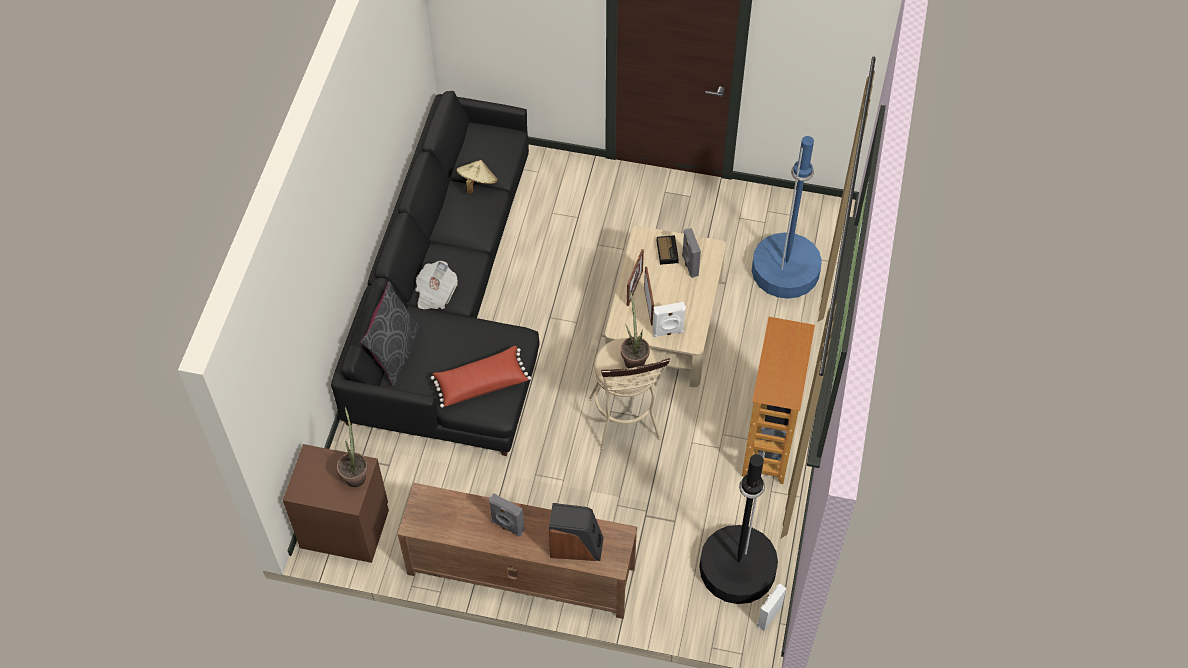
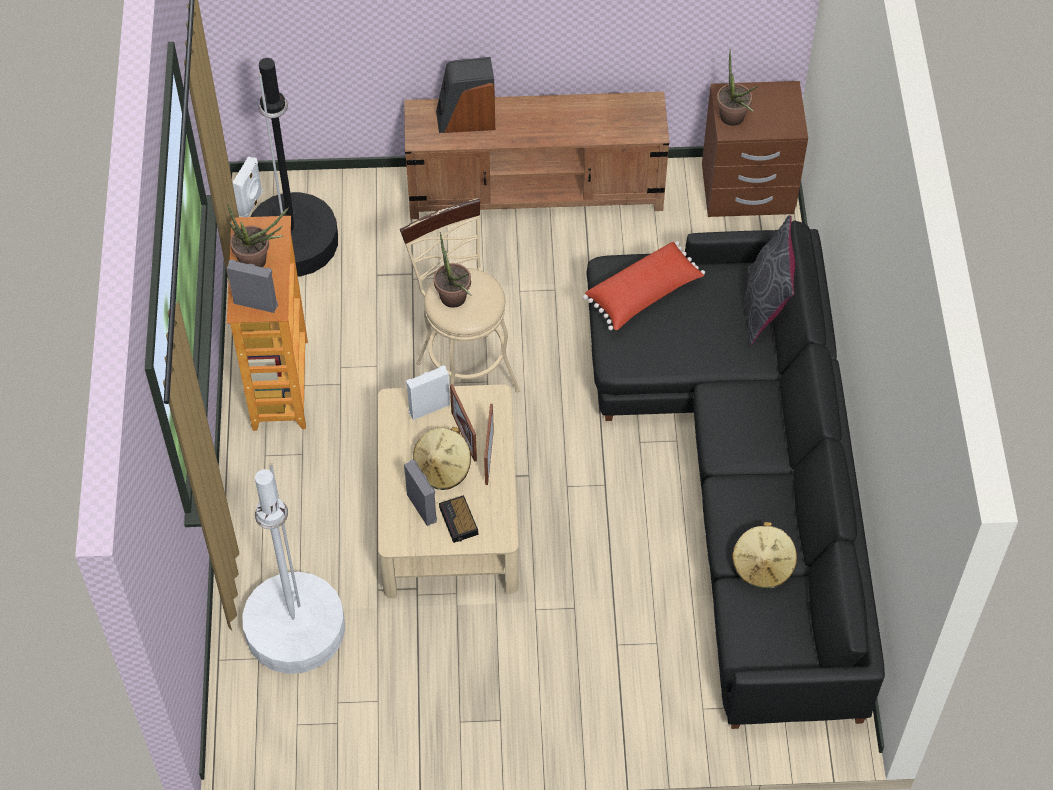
camera: 165 degrees right, 0 degrees up
(435, 293) = (750, 394): newspaper -> none
(507, 526) = (548, 121): grey speaker -> grey speaker (256, 303)
(669, 288) = (443, 468): none -> beige hat
(783, 367) = (259, 262): none -> potted plant
(785, 270) = (295, 629): blue floor lamp -> white floor lamp

